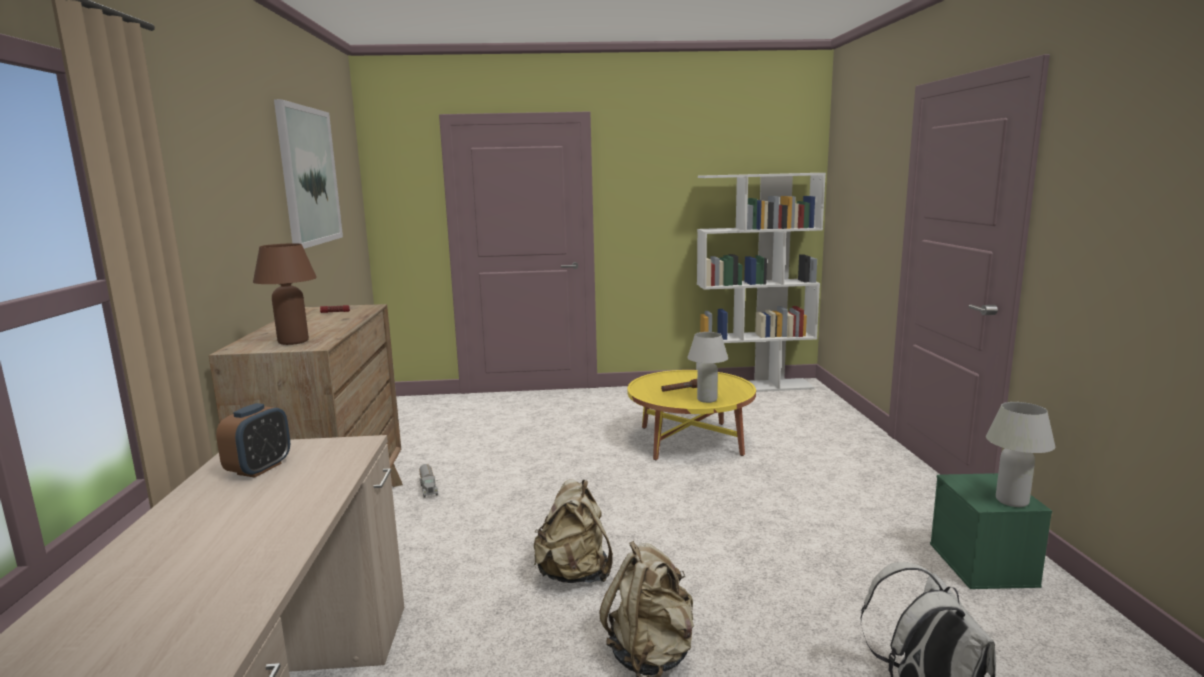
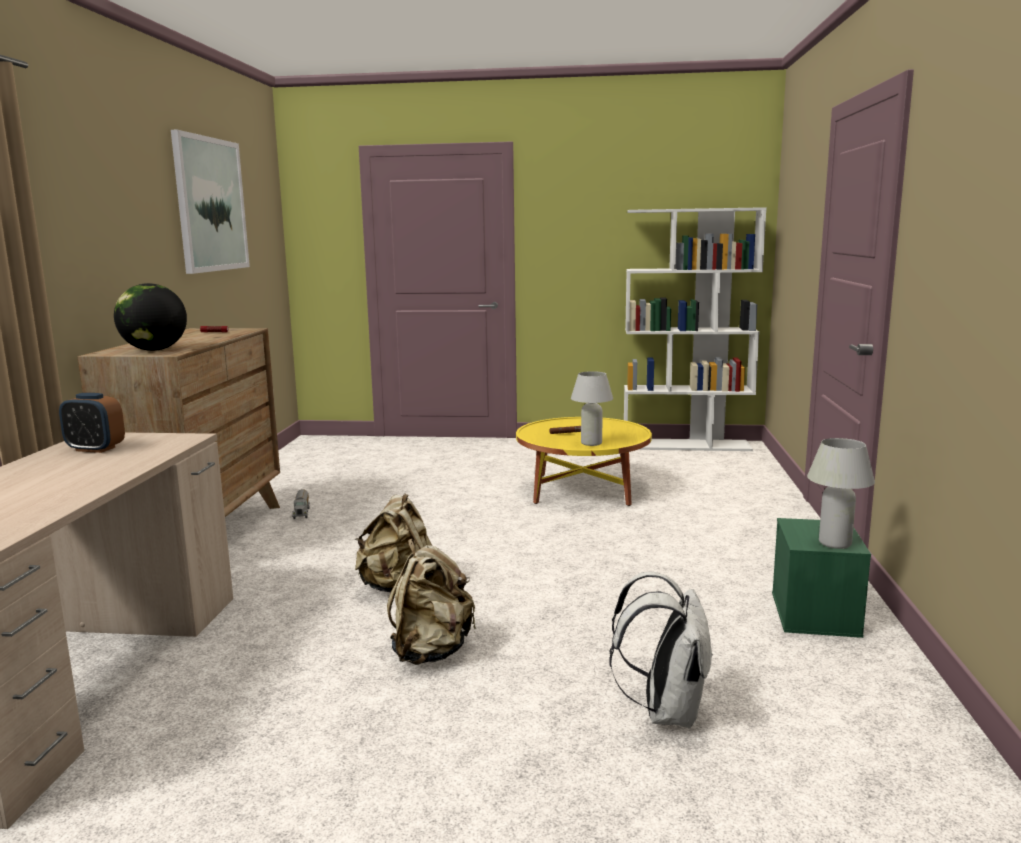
camera: 10 degrees right, 0 degrees up
(259, 469) = (95, 449): alarm clock -> alarm clock turned 75 degrees clockwise
(293, 341) = (154, 350): brown table lamp -> globe

